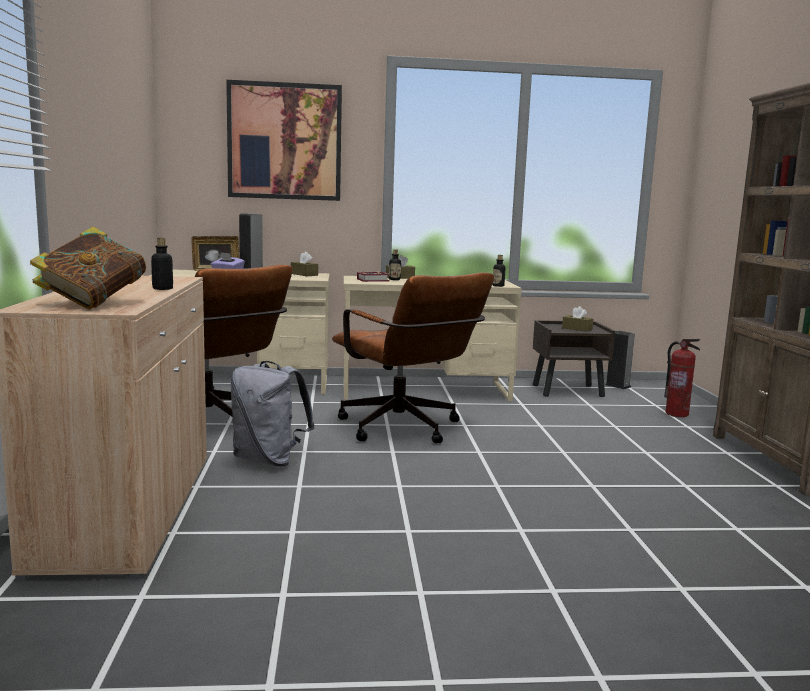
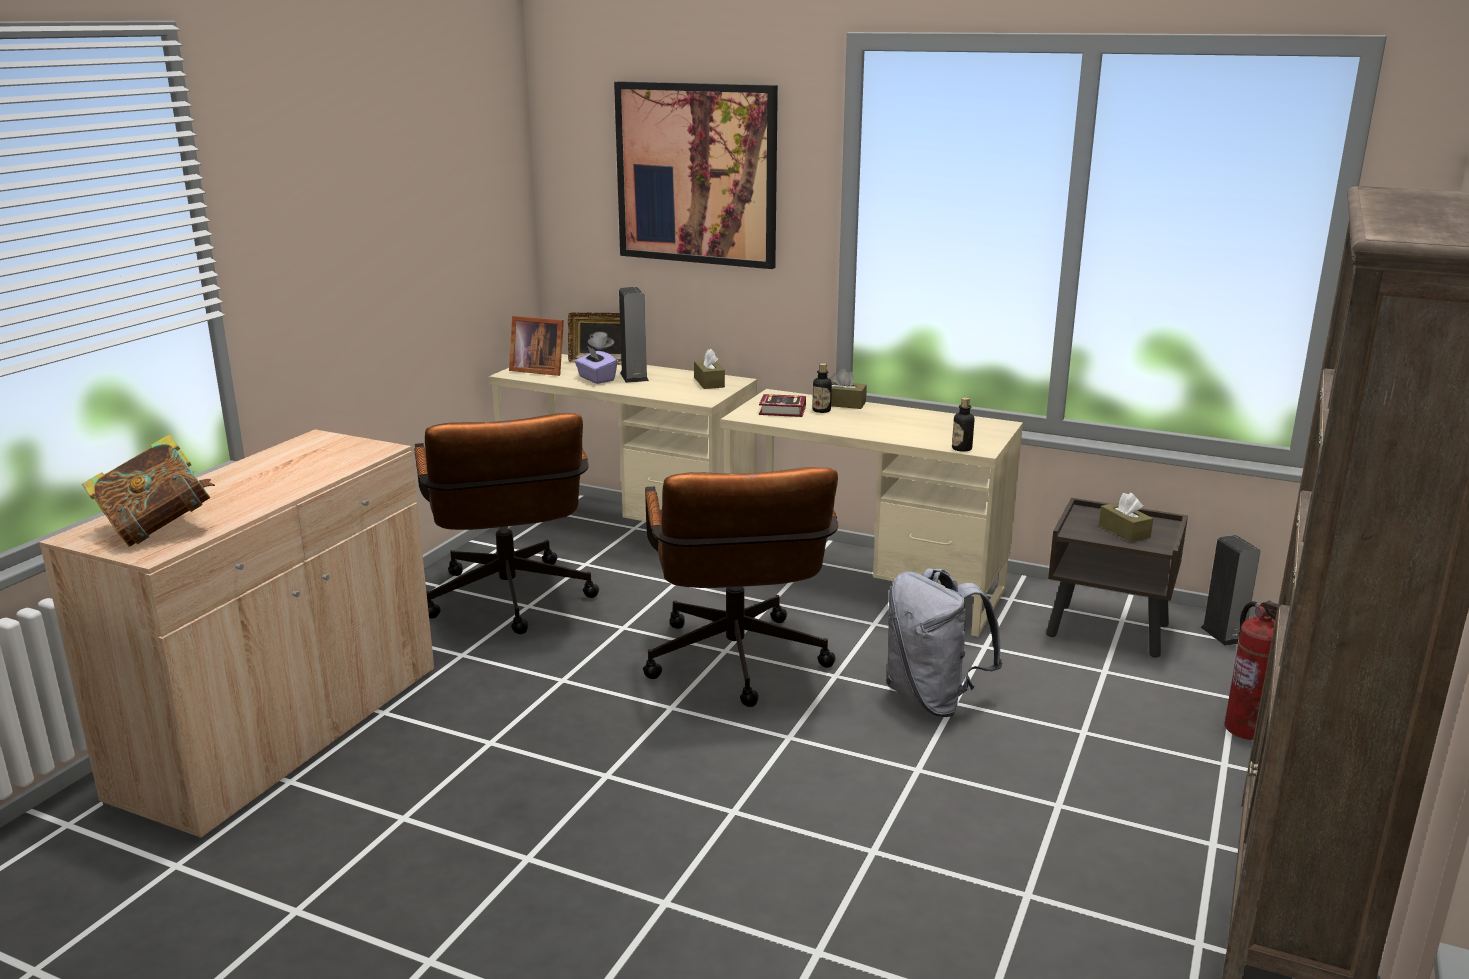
camera: 30 degrees right, 10 degrees up
(162, 289) = (297, 487): bottle -> none
(177, 274) = (537, 370): none -> picture frame
(269, 460) = (504, 687): grey backpack -> grey backpack (933, 699)

